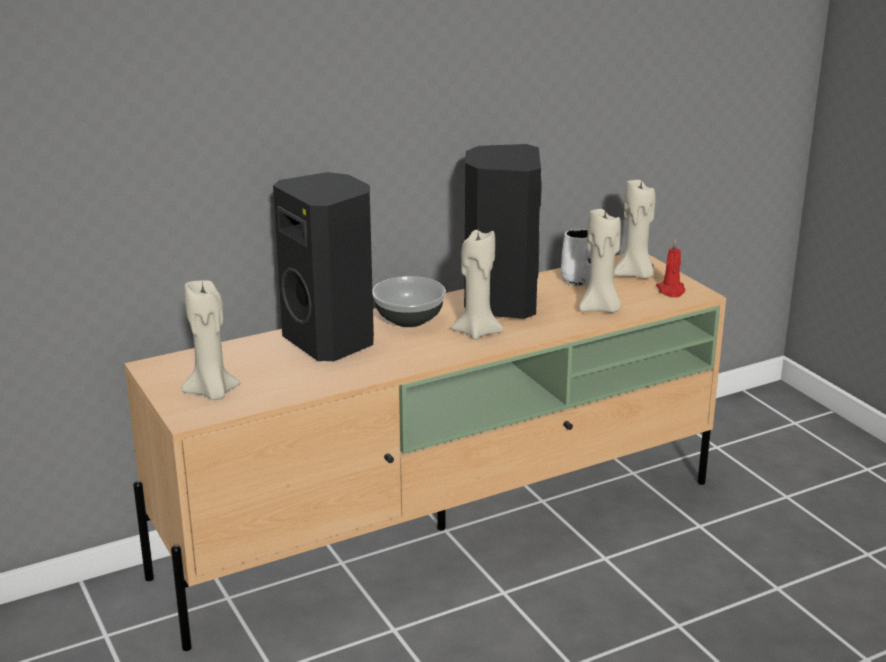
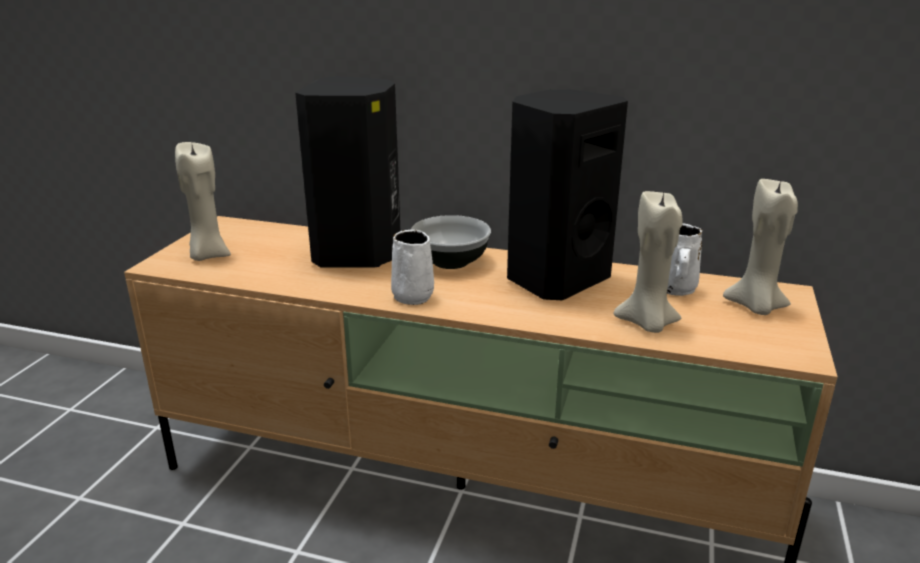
camera: 45 degrees right, 0 degrees up
(436, 352) = (412, 295): none -> white mug
(477, 332) = (482, 294): beige candle -> none
(671, 291) = (770, 339): red candle -> none

